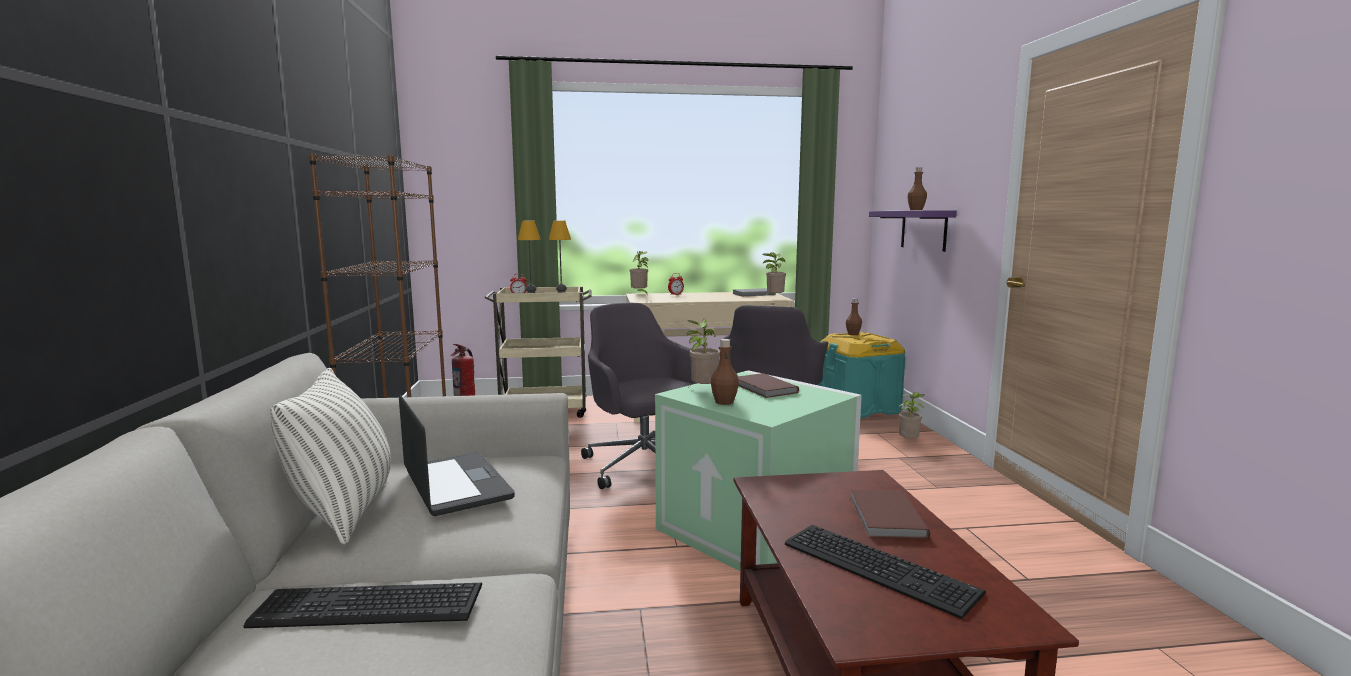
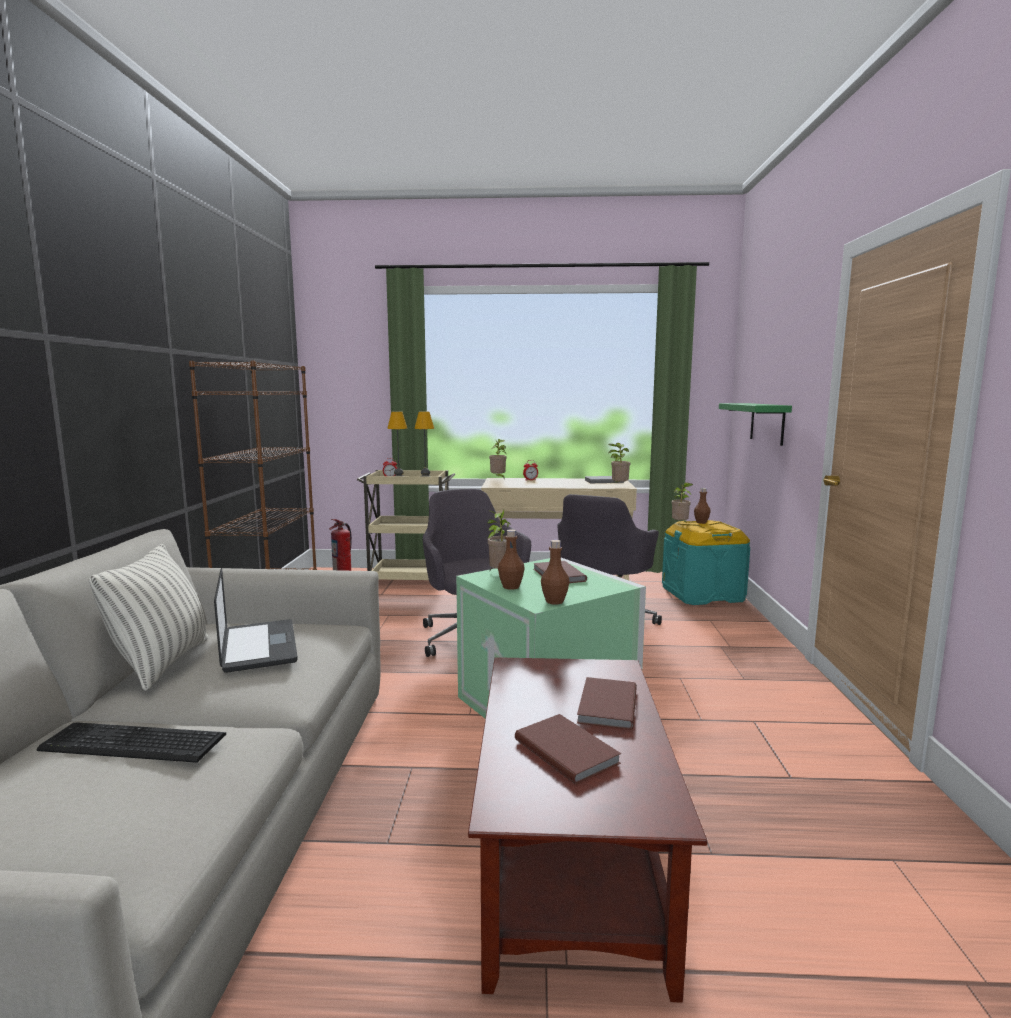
camera: 10 degrees right, 0 degrees up
(877, 565) = (567, 750): keyboard -> brown book
(909, 442) = (738, 632): potted plant -> potted plant (680, 524)
(916, 210) = (755, 404): brown bottle -> brown bottle (554, 601)
(923, 230) = (767, 423): purple shelf -> green shelf

